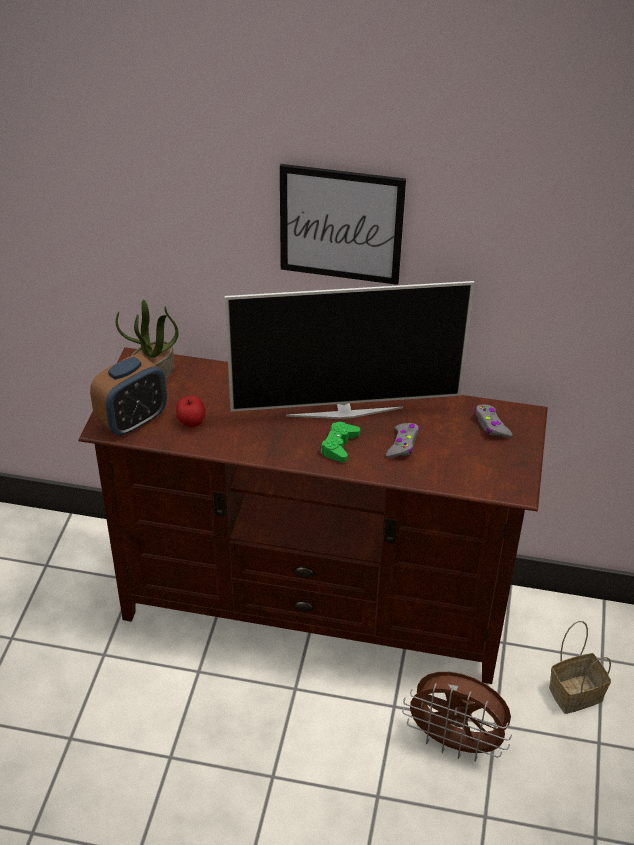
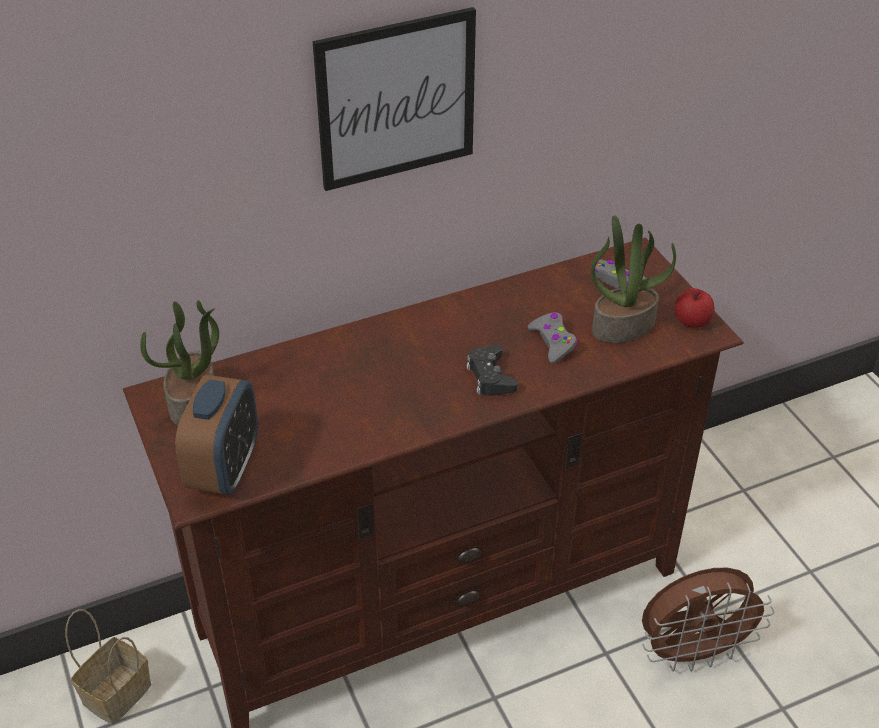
camera: 35 degrees left, 0 degrees up
(191, 421) = (298, 433): apple -> apple (692, 321)
(339, 446) = (490, 377): green game controller -> black game controller
(344, 410) = (456, 336): television -> none
(462, 457) = (623, 326): none -> potted plant
(576, 692) = (751, 535): basket -> basket (117, 691)

